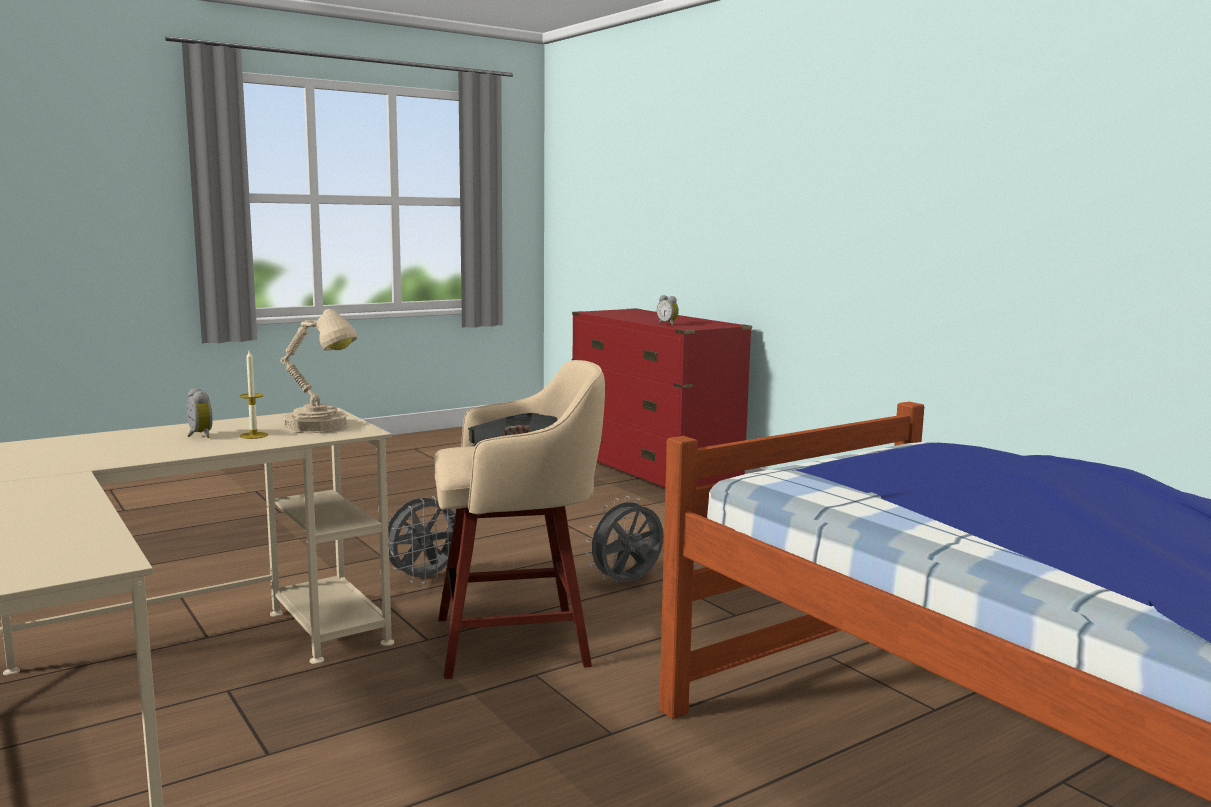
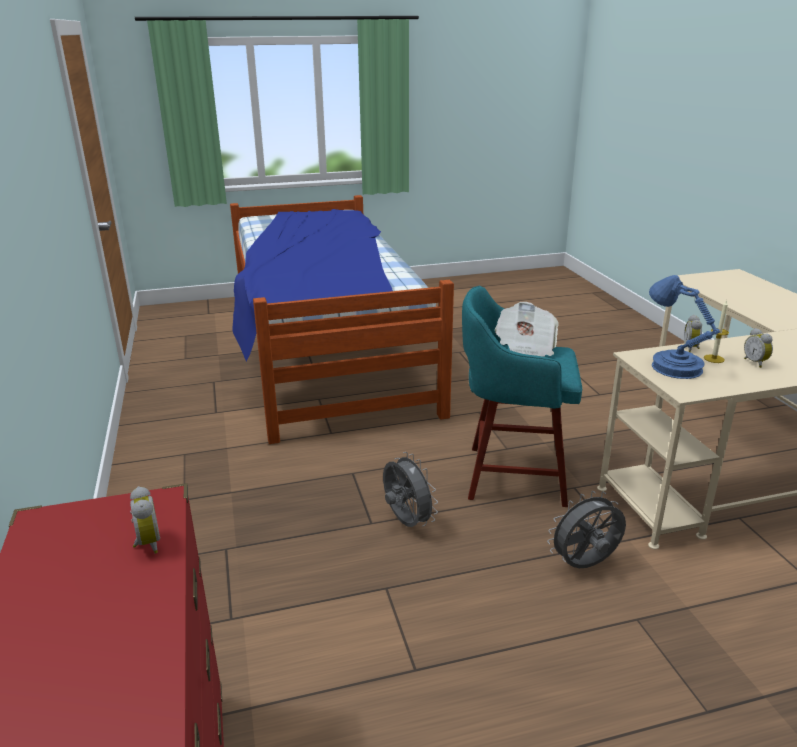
camera: 160 degrees left, 15 degrees up
(272, 442) = (691, 348): none -> alarm clock
(320, 426) = (672, 366): beige table lamp -> blue table lamp
(518, 641) = (512, 475): beige stool -> turquoise stool
(627, 583) = (406, 522): grey fan -> grey fan turned 105 degrees counterclockwise

